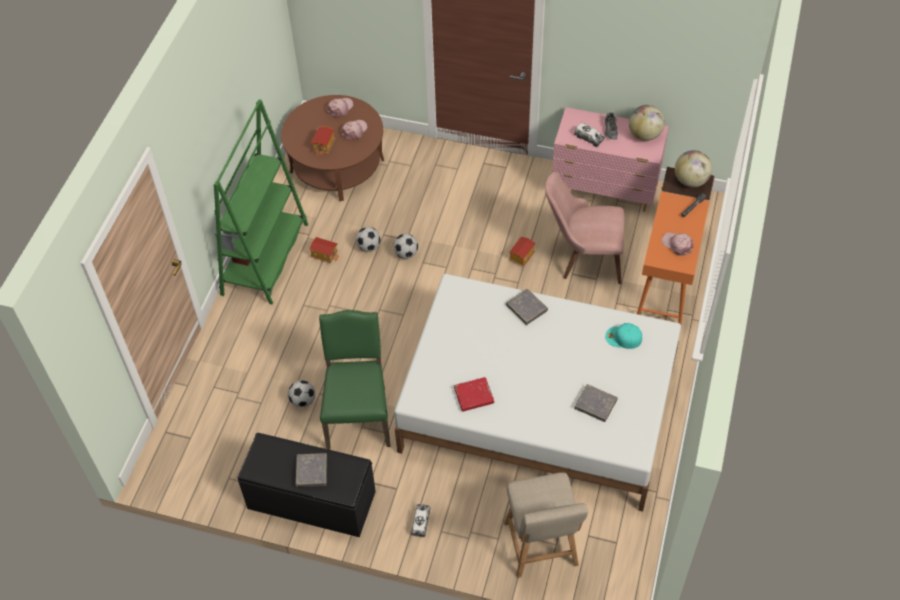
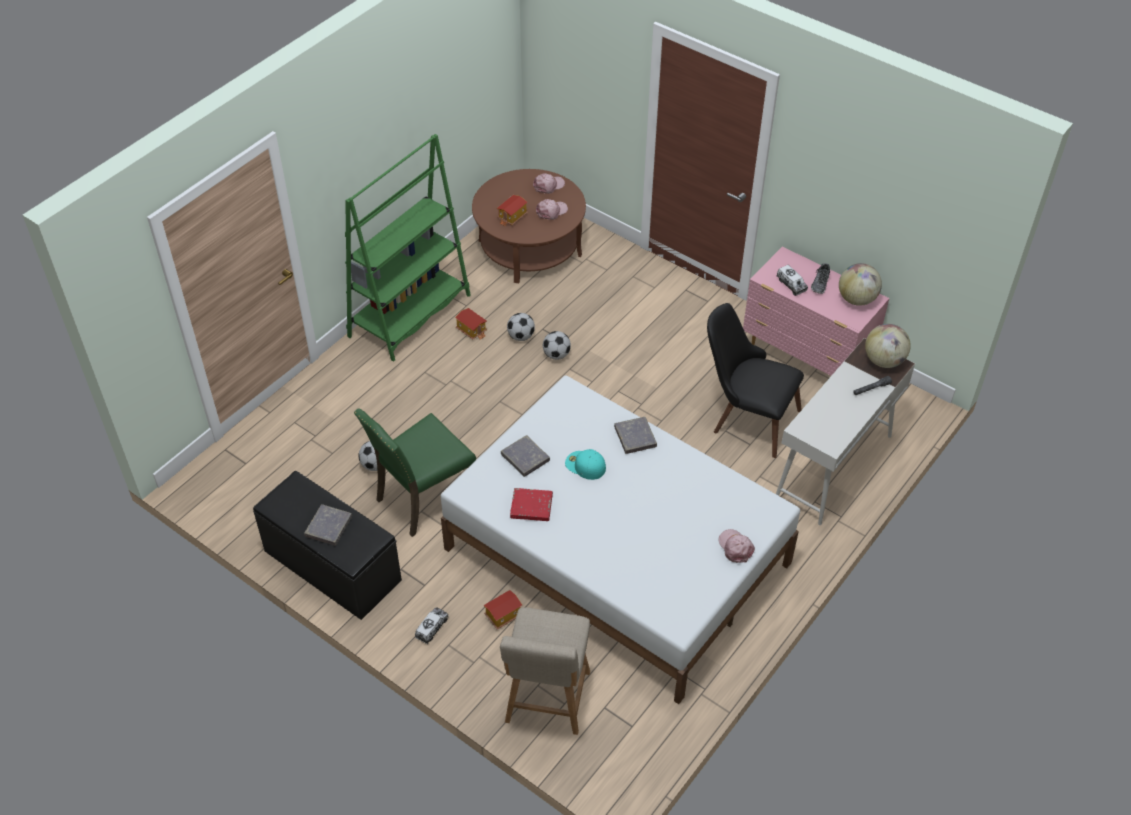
camera: 20 degrees right, 5 degrees down
(358, 416) = (423, 499): green chair -> green chair turned 150 degrees counterclockwise
(521, 256) = (678, 395): toy house -> toy house (503, 615)
(583, 257) = (746, 417): pink chair -> black chair
(595, 404) = (659, 560): grey book -> grey book (525, 458)
(623, 338) = (726, 501): turquoise cap -> turquoise cap (585, 465)
(668, 276) = (833, 467): orange desk -> white desk
(677, 244) = (833, 422): pink cap -> pink cap (735, 547)

